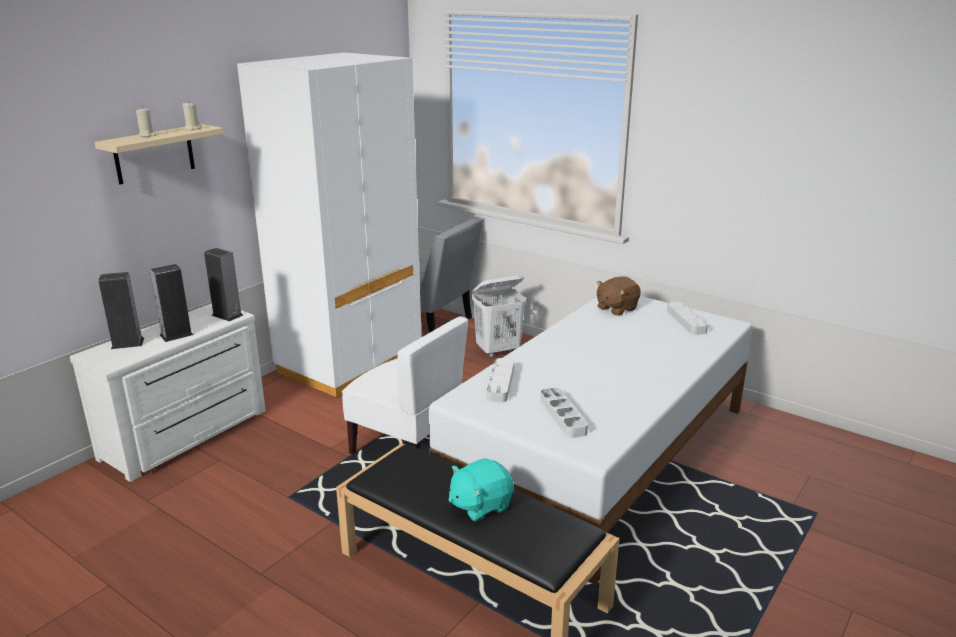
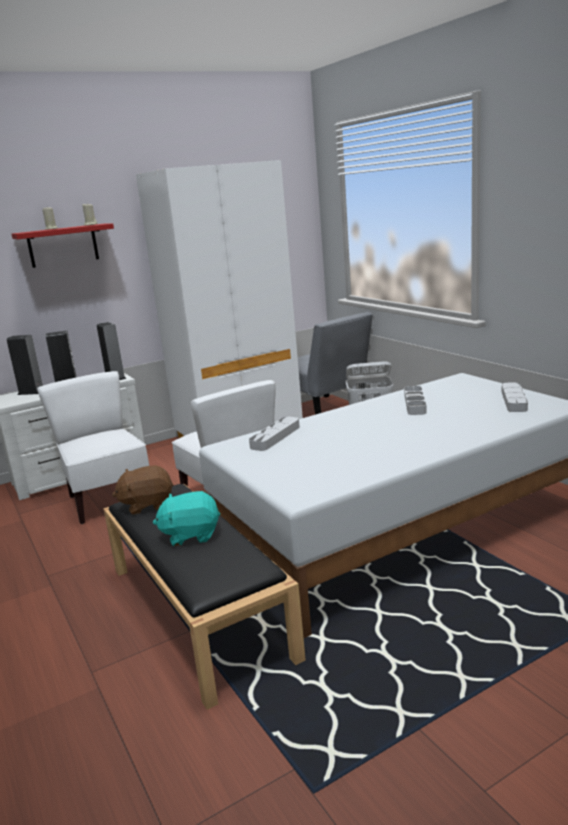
camera: 25 degrees right, 5 degrees down
(154, 154) = (63, 245): beige shelf -> red shelf
(255, 466) = (108, 500): none -> white chair
(563, 416) = (303, 466): grey tray -> grey tray (415, 403)
(616, 308) = (450, 388): brown plush toy -> brown plush toy (147, 505)

